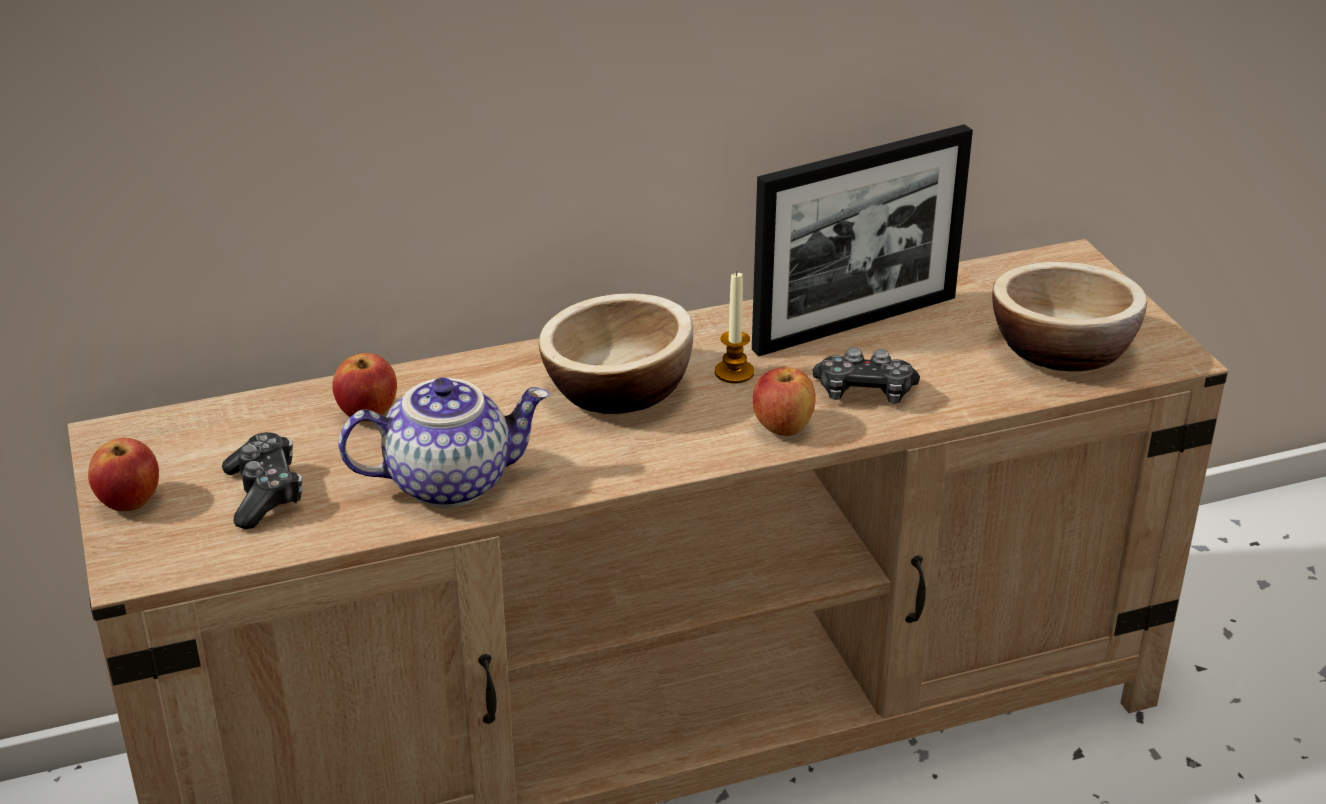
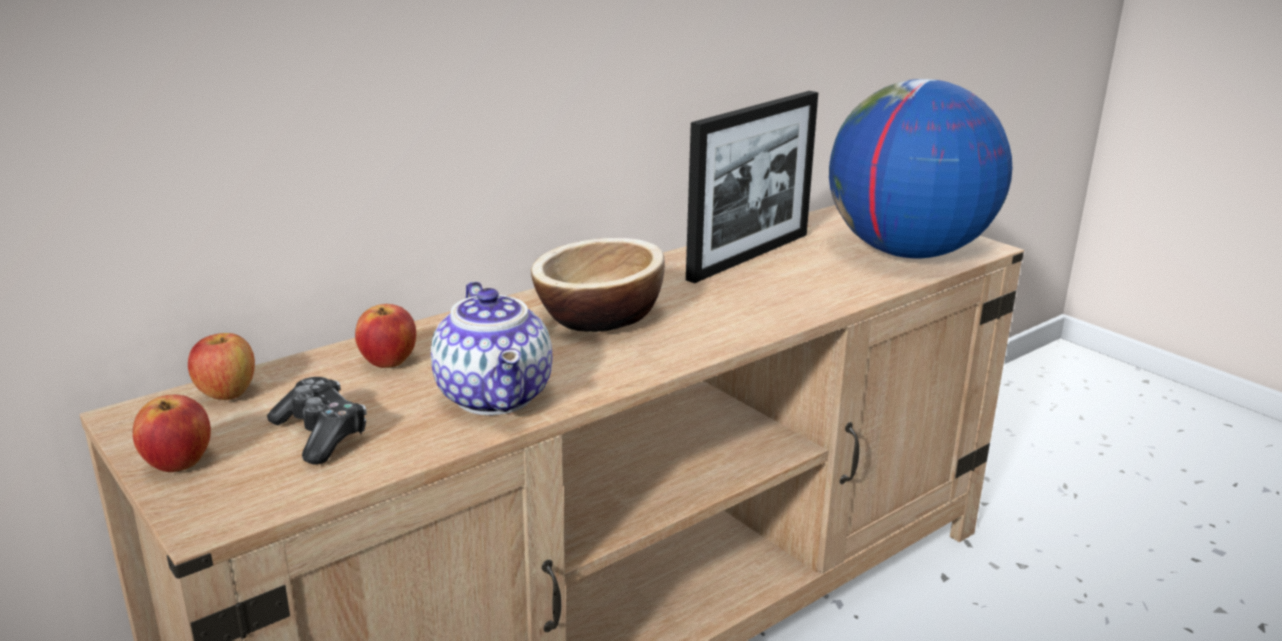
camera: 20 degrees left, 10 degrees down
(450, 481) = (497, 397): teapot -> teapot turned 105 degrees clockwise
(734, 372) = (684, 294): candle -> none
(782, 427) = (750, 321): apple -> apple (226, 394)
(864, 392) = (793, 293): game controller -> none
(1062, 350) = (907, 252): bowl -> globe

